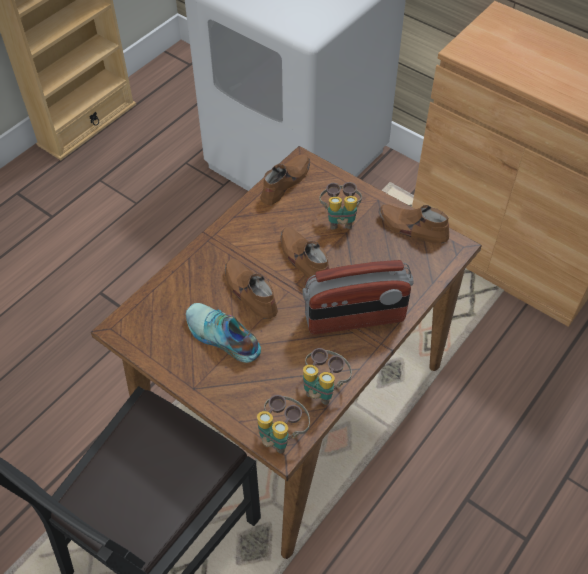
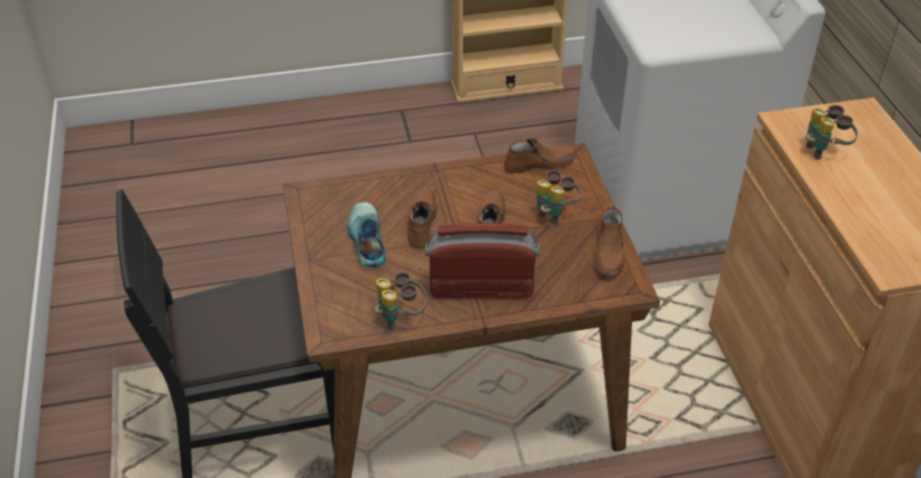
camera: 40 degrees right, 10 degrees down
(281, 435) = (334, 327): binoculars -> binoculars (824, 150)
(355, 319) = (481, 288): radio -> radio turned 150 degrees clockwise
(412, 228) = (610, 253): brown shoe -> brown shoe turned 150 degrees counterclockwise

